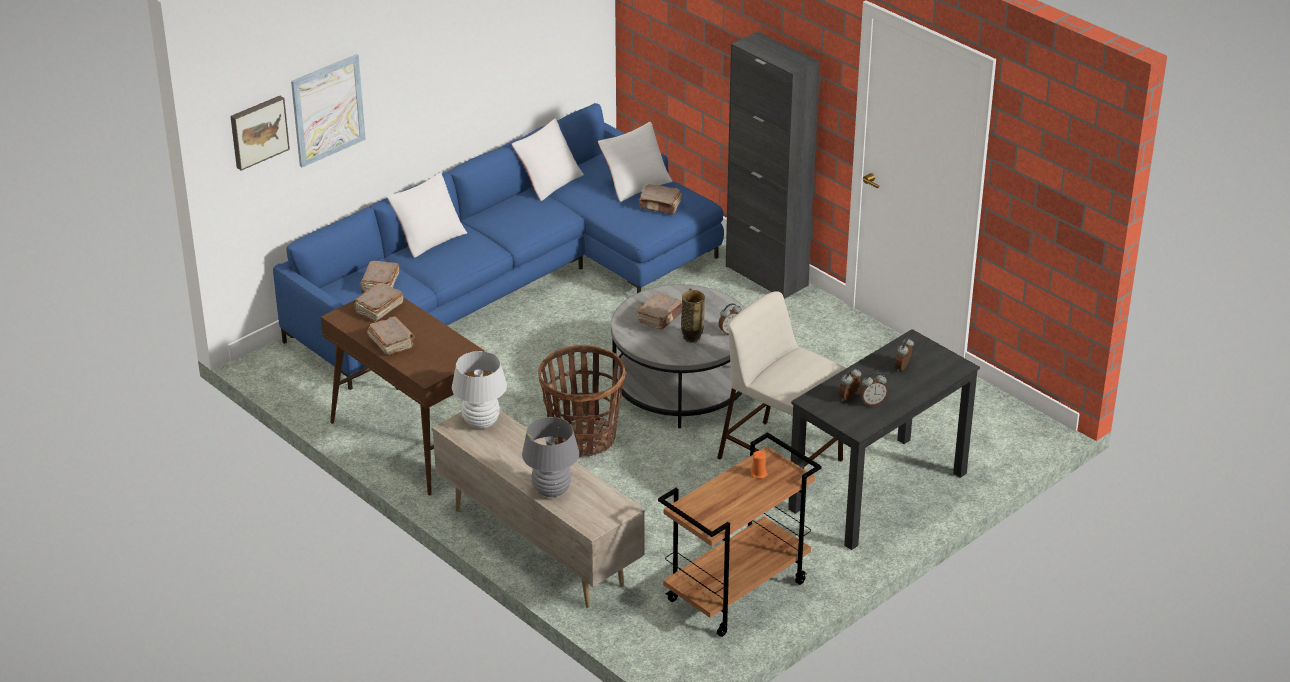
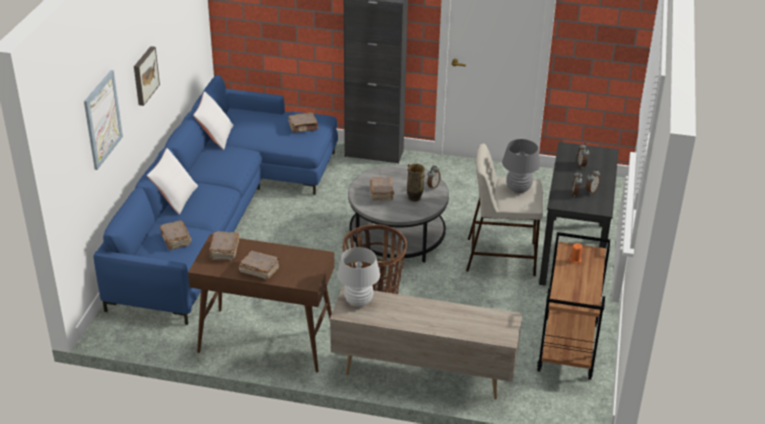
camera: 35 degrees left, 0 degrees up
(258, 131) = (72, 148): picture -> picture (144, 75)
(551, 490) = (454, 326): grey table lamp -> grey table lamp (518, 189)
(635, 184) = (272, 120): white pillow -> none

